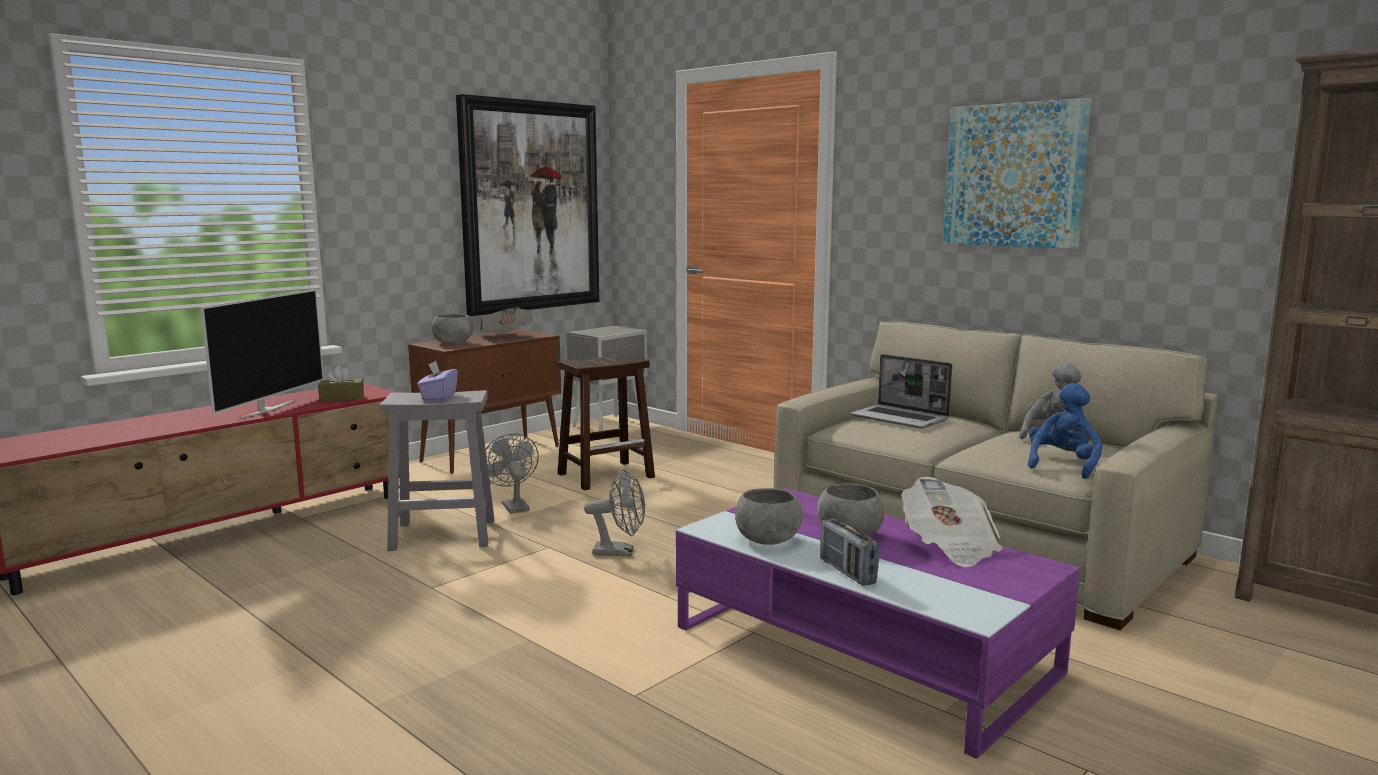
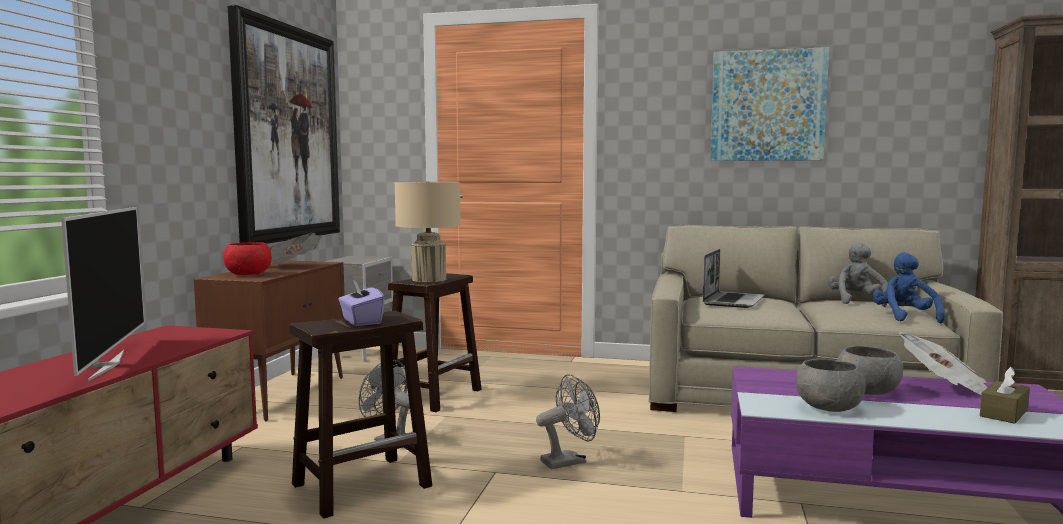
camera: 30 degrees left, 5 degrees down
(342, 398) = (185, 342): brown tissue box -> brown tissue box (1004, 413)
(445, 534) = (363, 484): grey stool -> brown stool
(453, 343) = (248, 274): grey bowl -> red bowl
(597, 361) = (429, 279): none -> beige table lamp
(847, 572) = (942, 420): radio -> none
(901, 418) = (732, 301): laptop -> laptop turned 75 degrees counterclockwise

